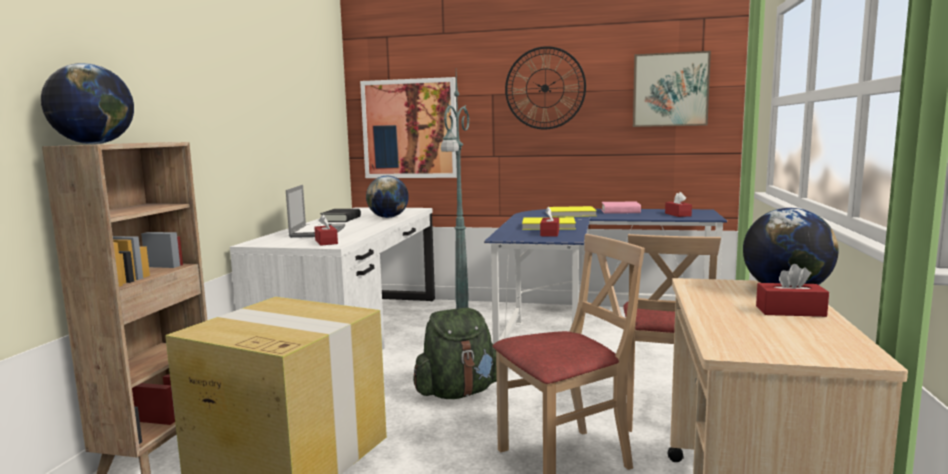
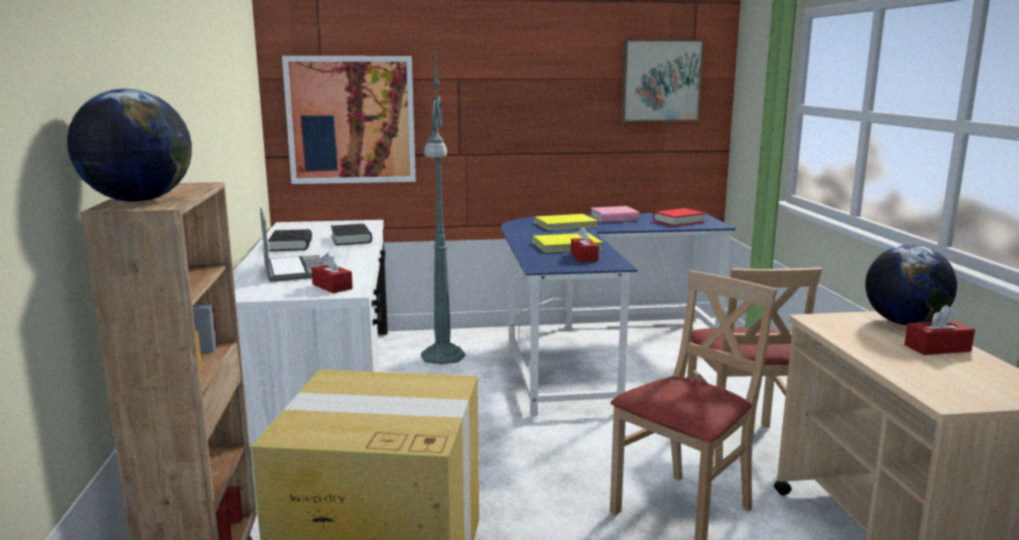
camera: 20 degrees left, 5 degrees up
(388, 217) = (351, 239): globe -> black book
(458, 392) = (514, 451): green backpack -> none
(545, 88) = (523, 74): wall clock -> none
(678, 214) = (678, 221): red tissue box -> red book

